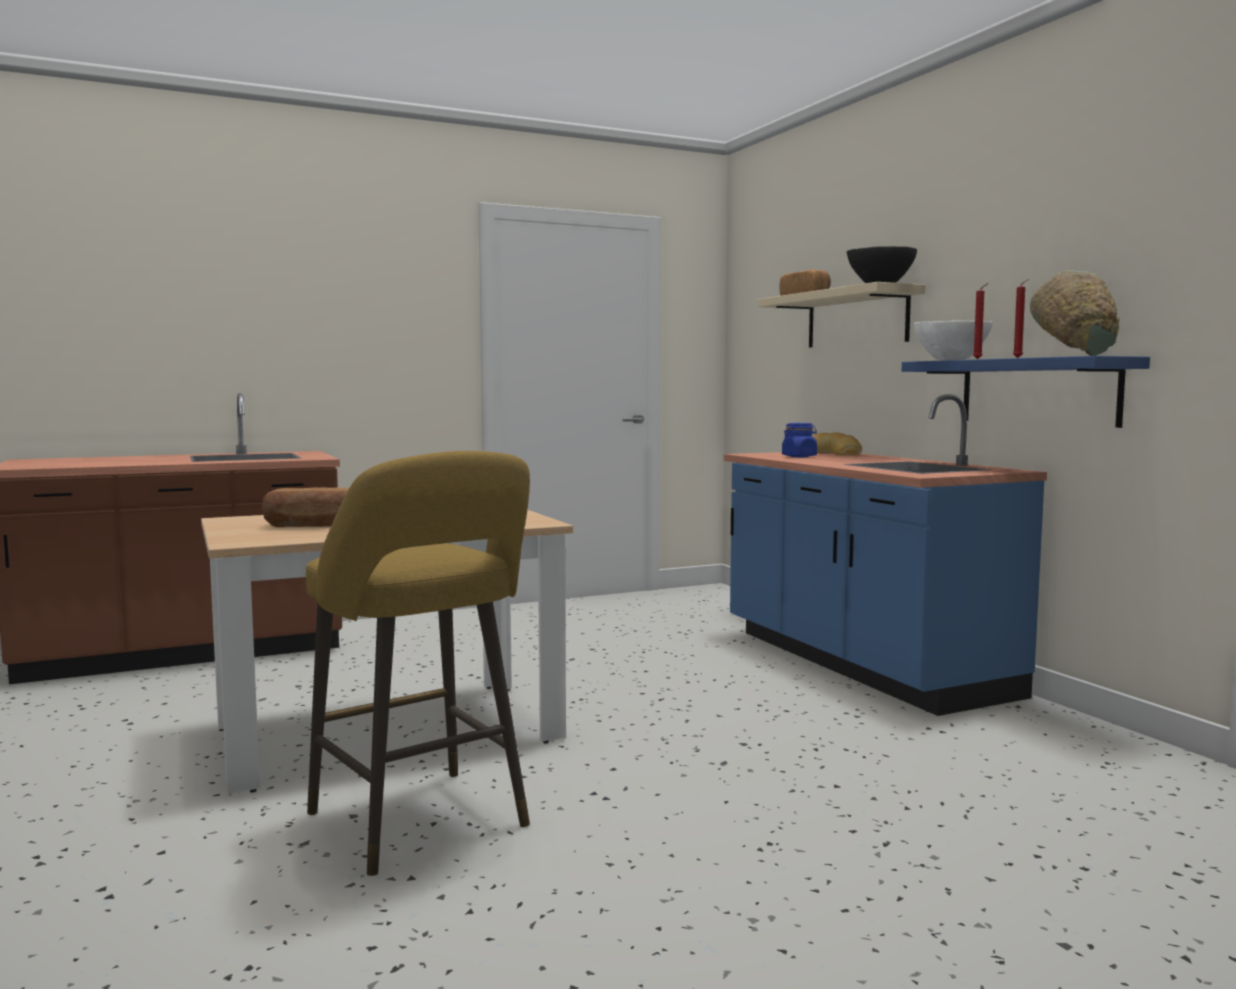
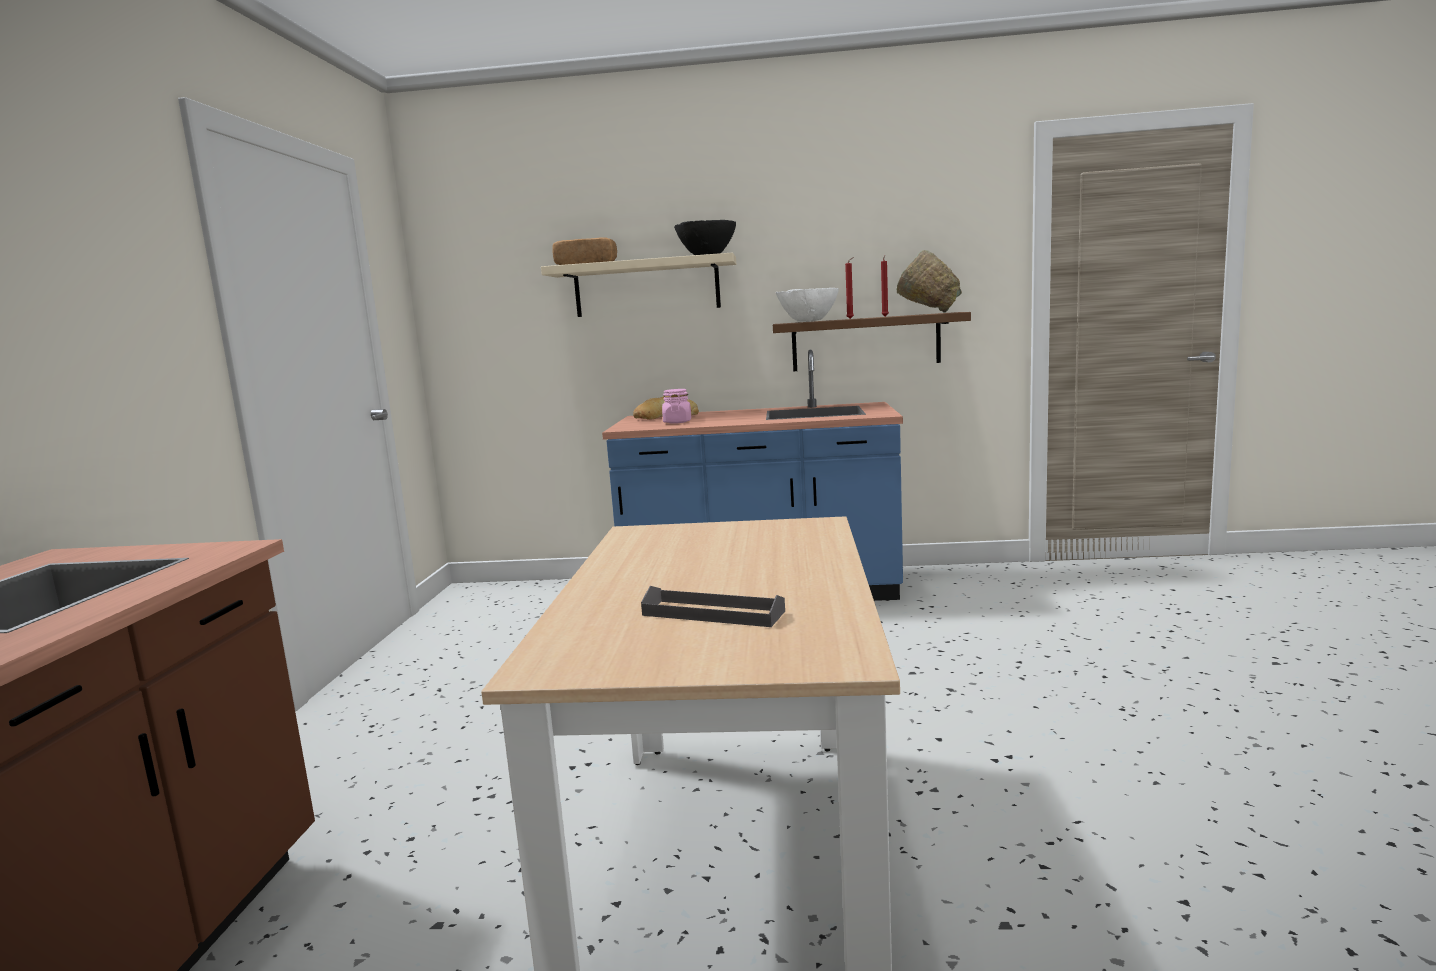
camera: 60 degrees left, 5 degrees up
(313, 525) = (713, 613): bread -> grey tray
(423, 824) = (1045, 874): yellow stool -> none
(799, 456) = (677, 422): blue jar -> pink jar
(1037, 391) = (865, 342): blue shelf -> brown shelf

